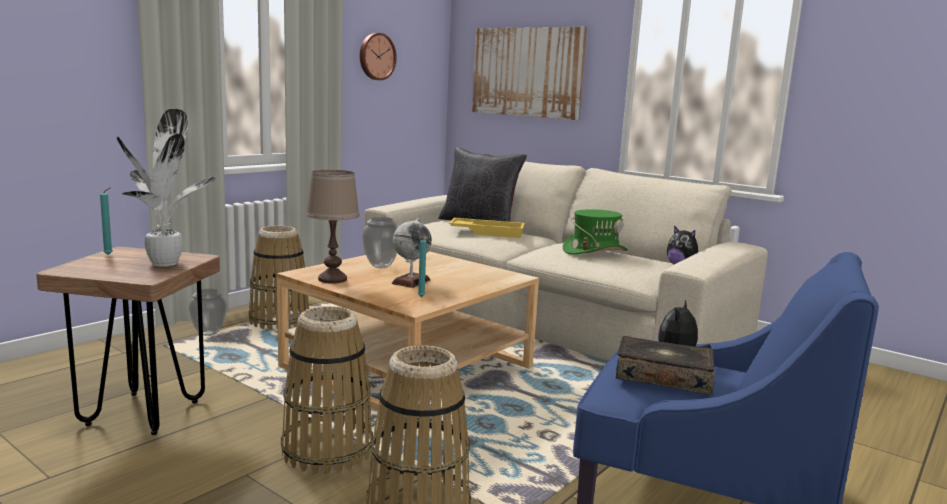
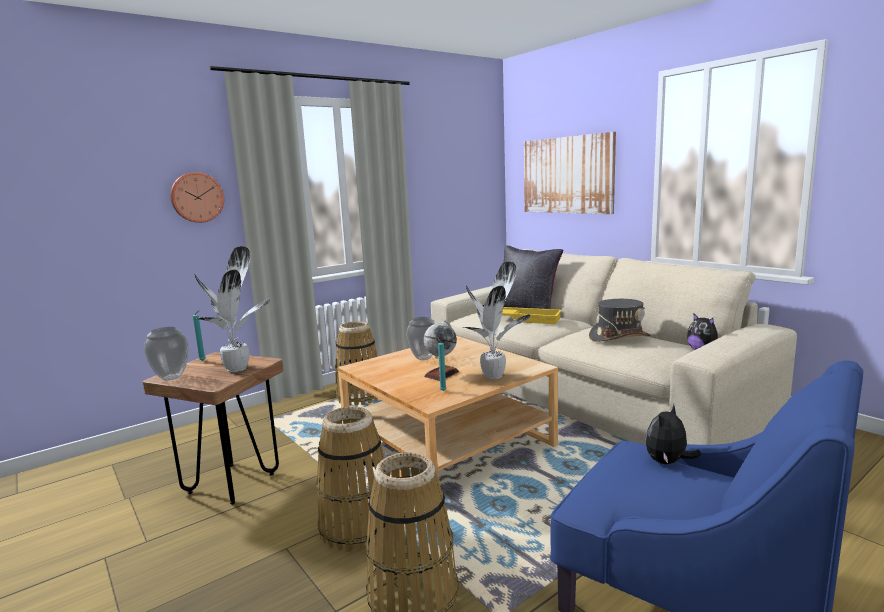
camera: 15 degrees right, 0 degrees up
(208, 334) = (303, 409): vase -> vase (170, 377)
(332, 279) = (377, 373): brown table lamp -> none
(376, 56) = (438, 175): wall clock -> wall clock (197, 197)
(473, 284) = (494, 375): none -> potted plant
(594, 251) = (619, 337): green hat -> grey hat
(663, 377) = (643, 485): book -> none

